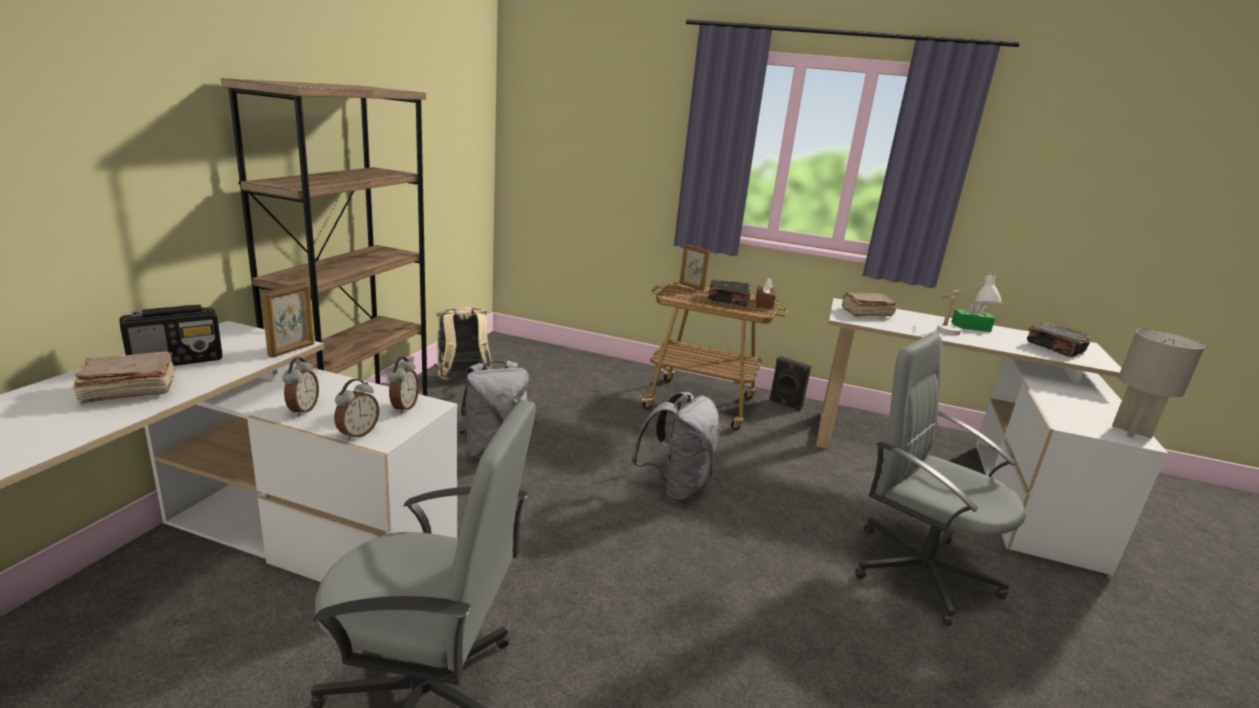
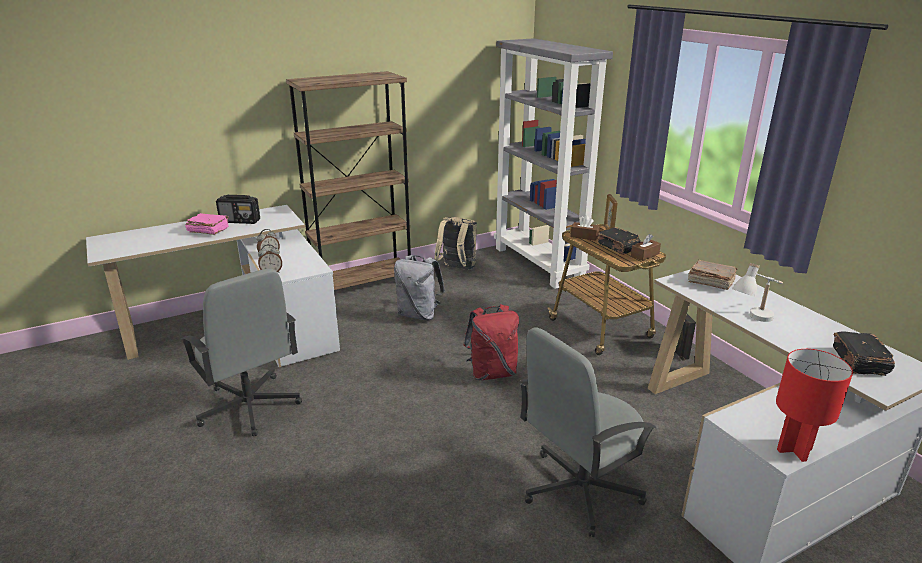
camera: 45 degrees right, 5 degrees up
(128, 390) = (208, 230): brown book -> pink book
(292, 350) = (286, 225): picture frame -> none
(403, 407) = (307, 266): alarm clock -> none
(548, 354) = (539, 264): none -> grey bookcase
(675, 487) = (492, 372): grey backpack -> red backpack
(683, 296) = (584, 236): none -> brown tissue box
(919, 570) = (579, 489): grey office chair -> grey office chair turned 120 degrees counterclockwise
(970, 327) = (803, 319): green tissue box -> none
(1130, 431) = (794, 449): grey table lamp -> red table lamp

